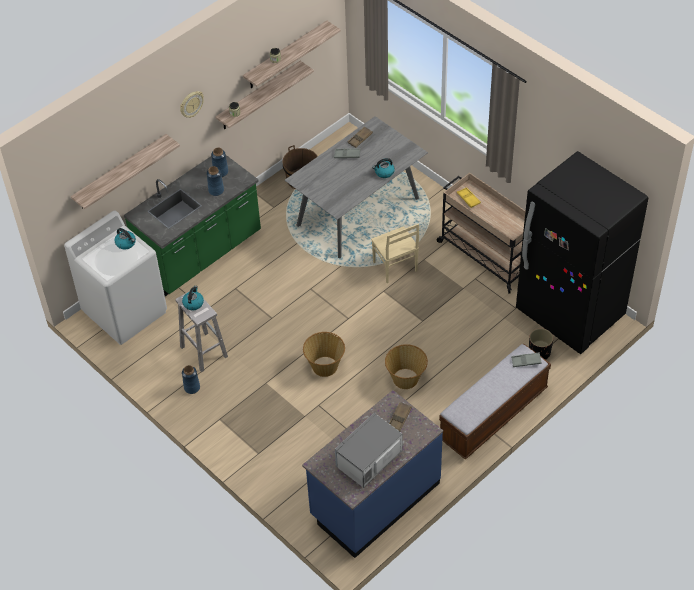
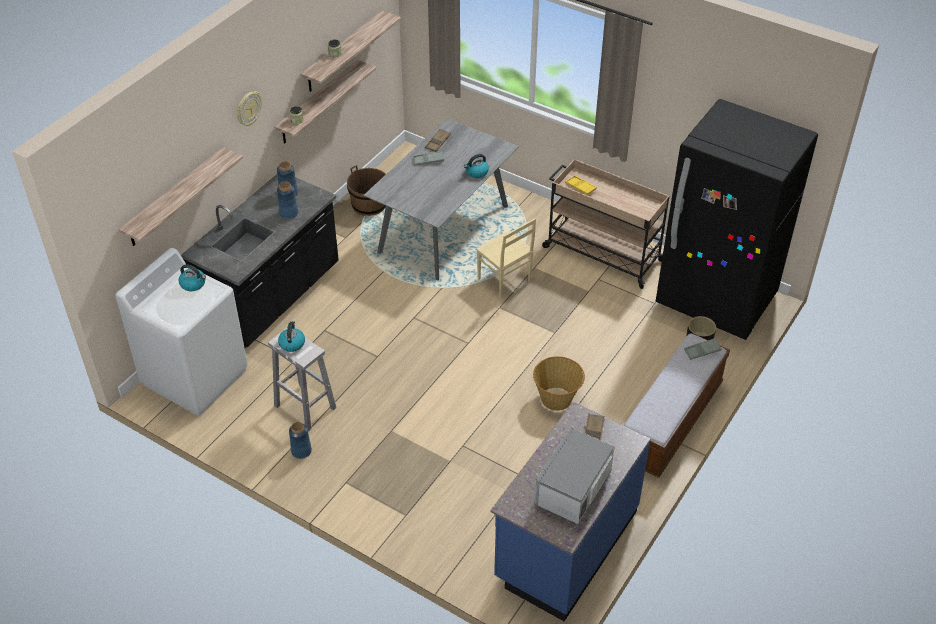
camera: 15 degrees left, 5 degrees down
(200, 254) = (272, 299): green counter -> black counter
(325, 366) = (457, 400): basket -> none

